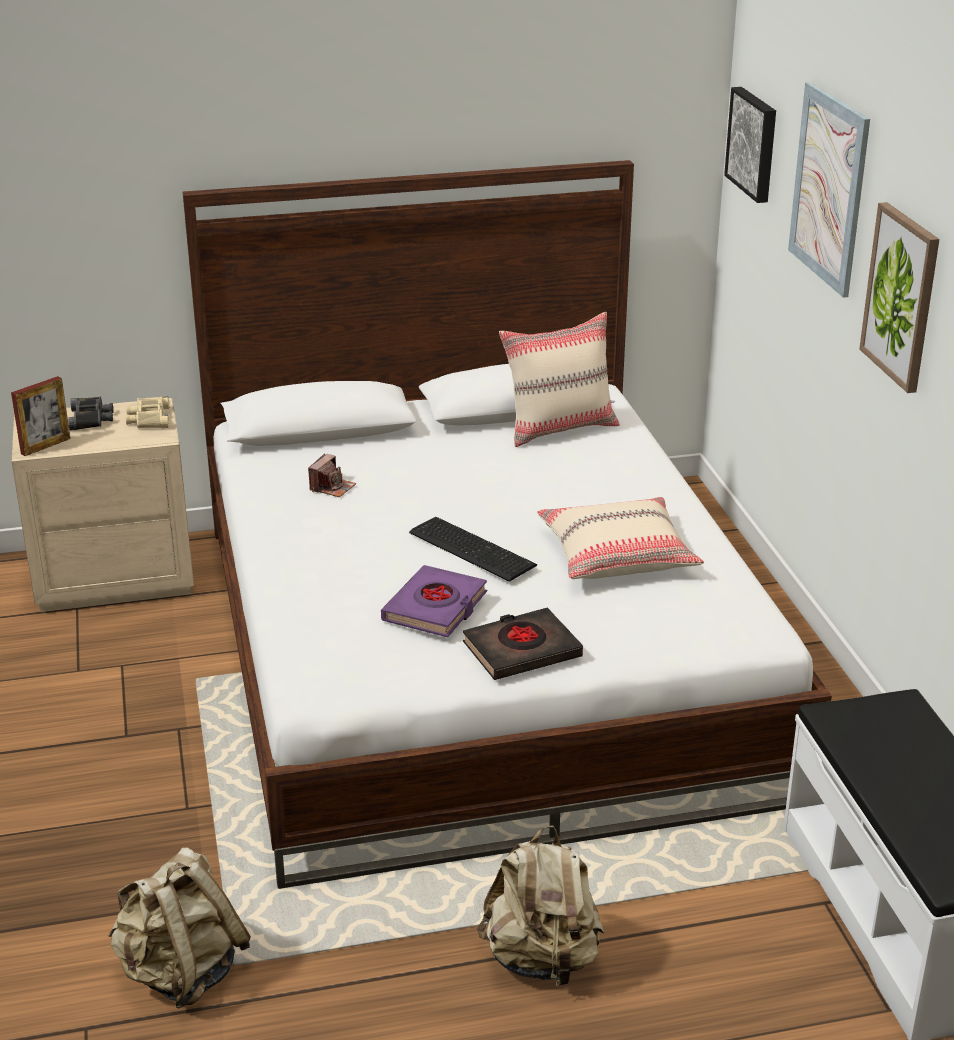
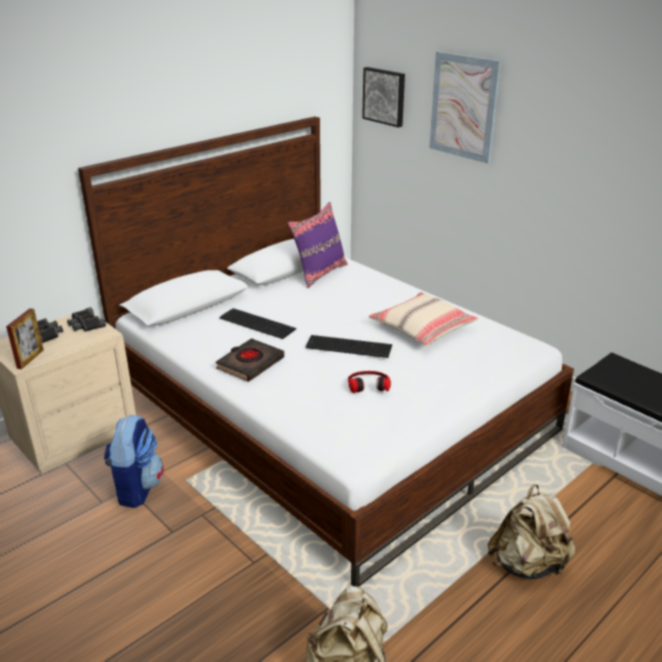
camera: 30 degrees left, 0 degrees up
(131, 667) = (137, 487): none -> backpack
(149, 419) = (86, 324): beige binoculars -> black binoculars
(332, 487) = (231, 335): camera -> none
(385, 479) = (257, 322): none -> keyboard
(435, 608) = (368, 384): purple book -> headphones
(521, 651) = (436, 392): black book -> black book (250, 364)
(559, 428) = (319, 273): beige pillow -> purple pillow
(901, 296) = (542, 152): picture -> none

